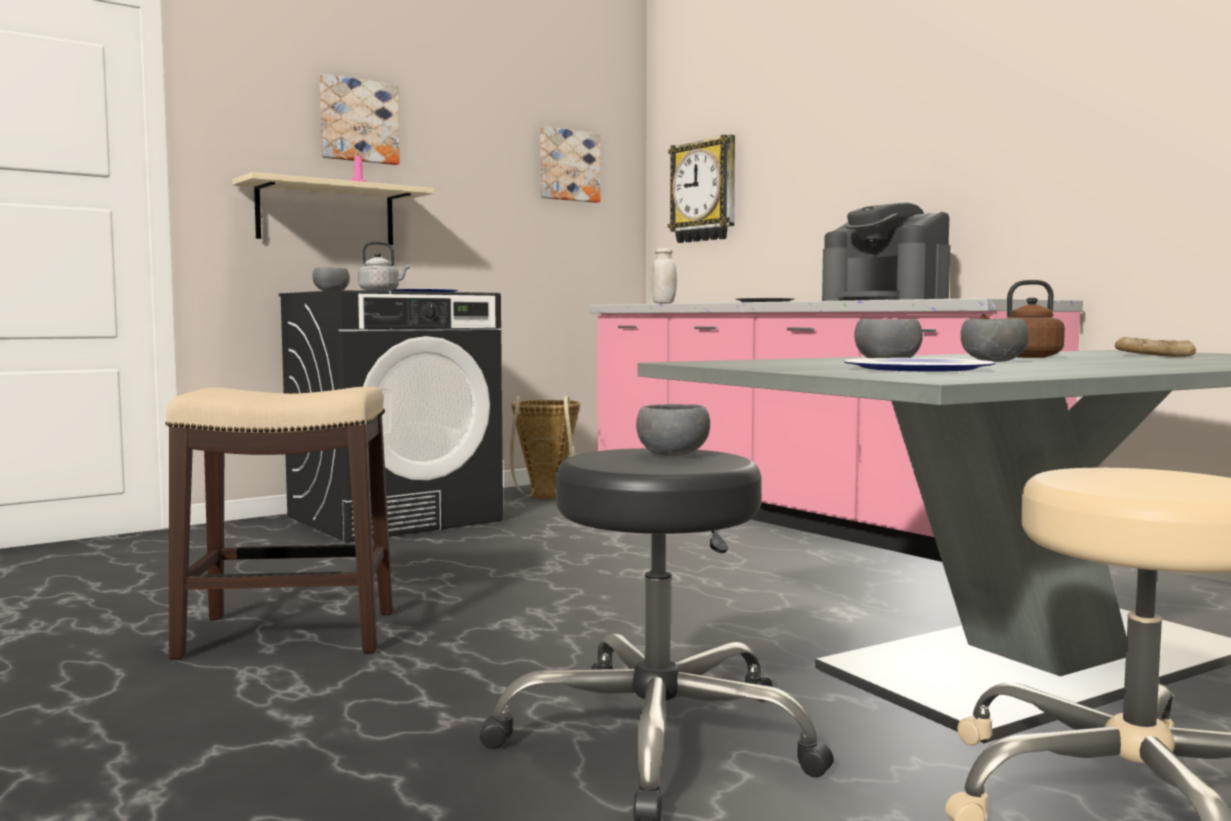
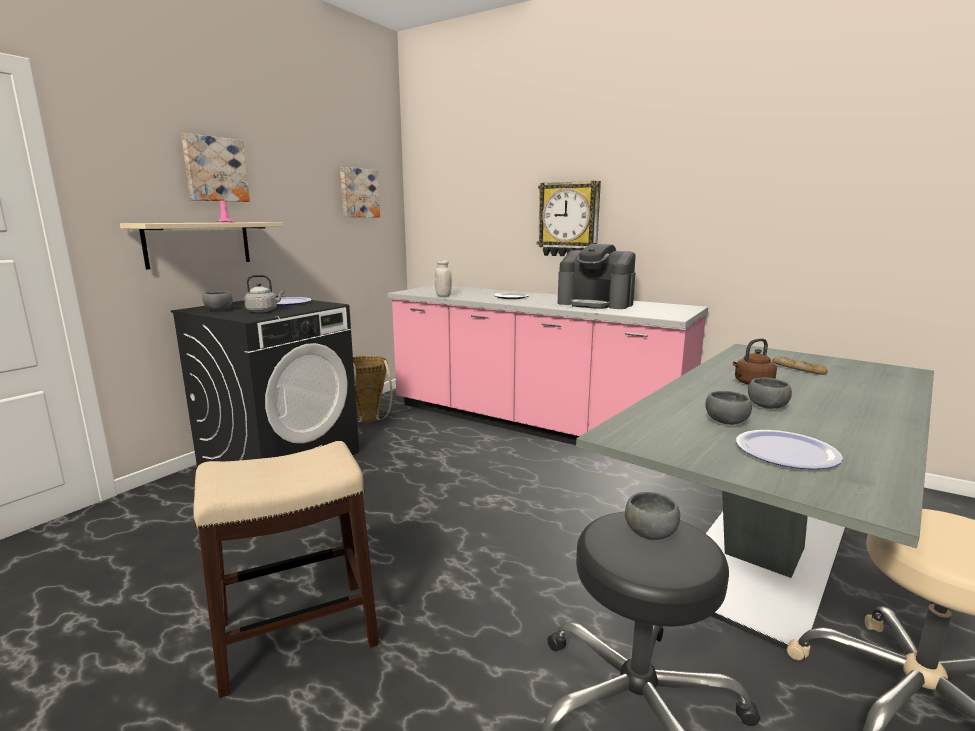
camera: 20 degrees left, 10 degrees up
(704, 191) = (450, 212): wall clock -> wall clock (569, 219)

